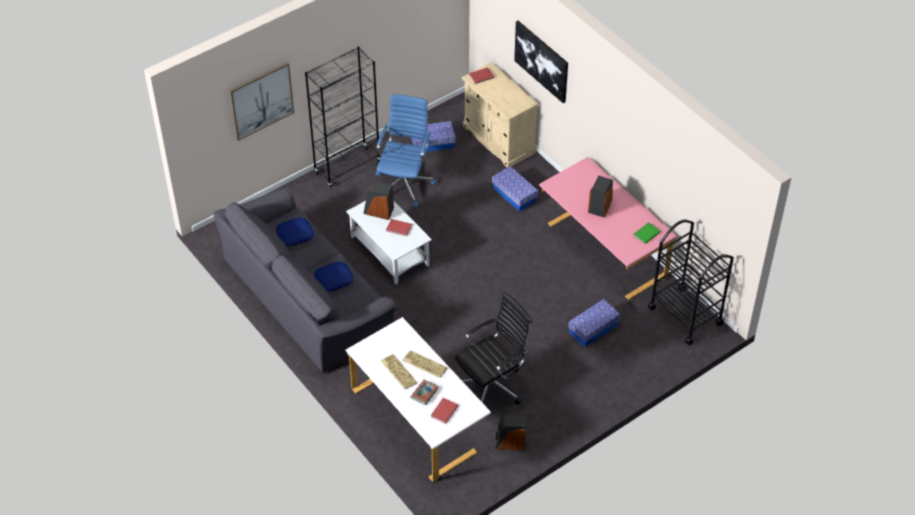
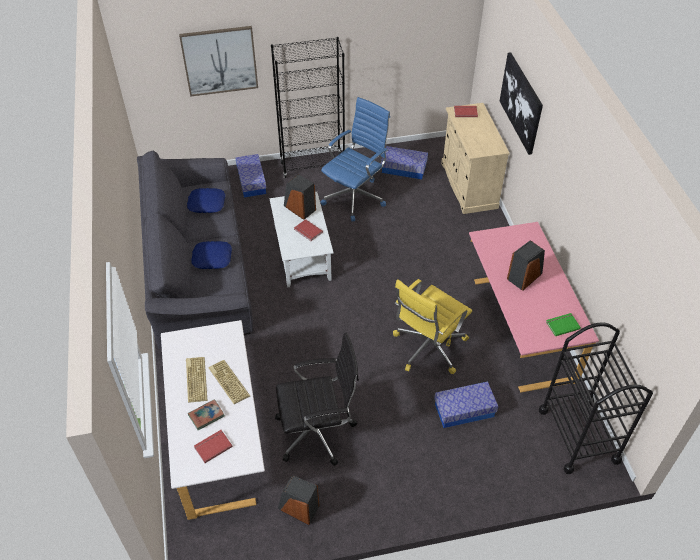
camera: 25 degrees right, 0 degrees up
(514, 194) = (455, 240): storage box -> storage box (251, 182)
(540, 292) = (428, 348): none -> yellow office chair

